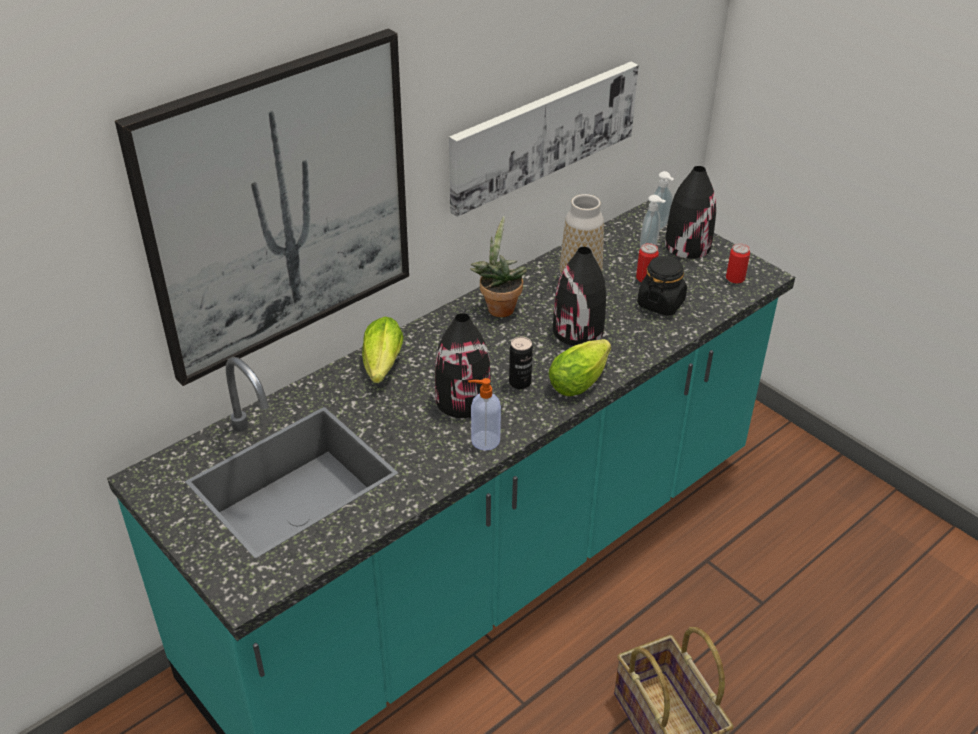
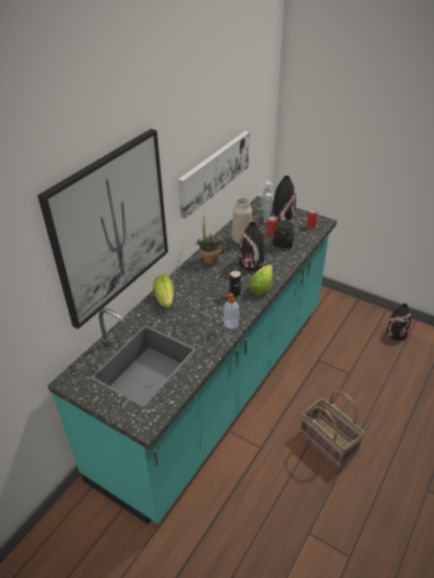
camera: 15 degrees left, 0 degrees up
(463, 400) = (212, 307): black vase -> black vase (396, 333)

